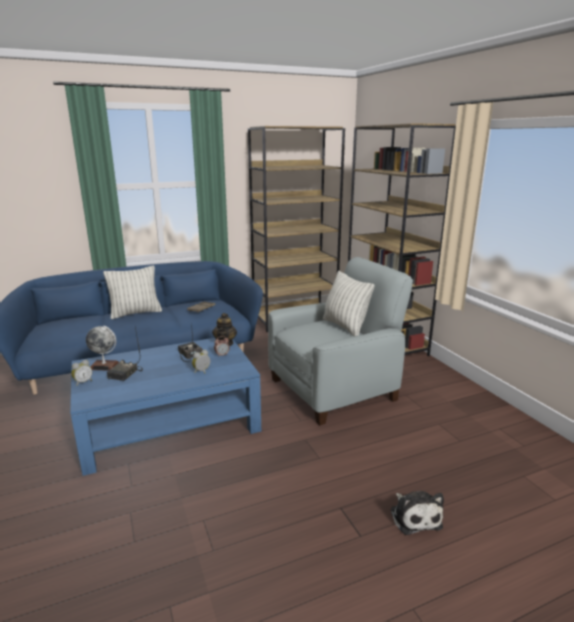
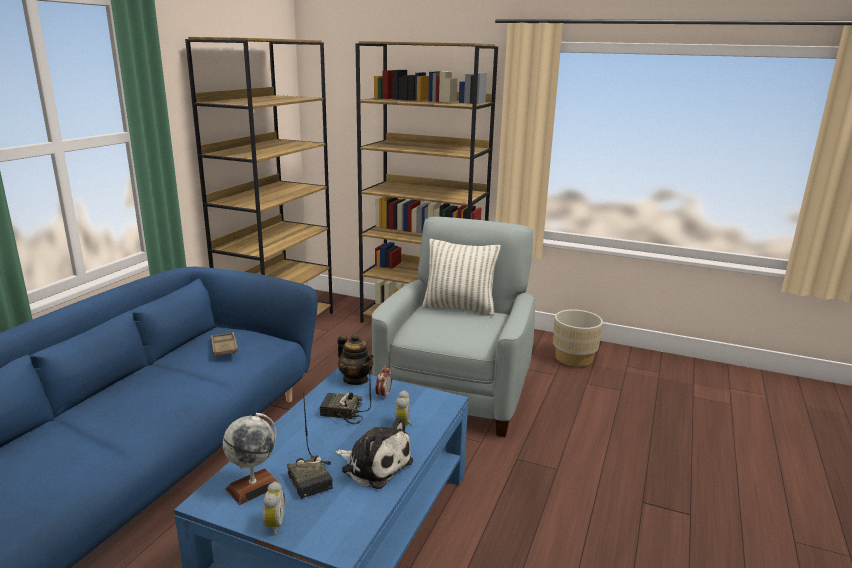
camera: 45 degrees left, 0 degrees up
(136, 313) = (123, 392): pillow -> none
(414, 516) = (692, 472): plush toy -> plush toy (374, 465)
(459, 405) = (574, 358): none -> beige planter

